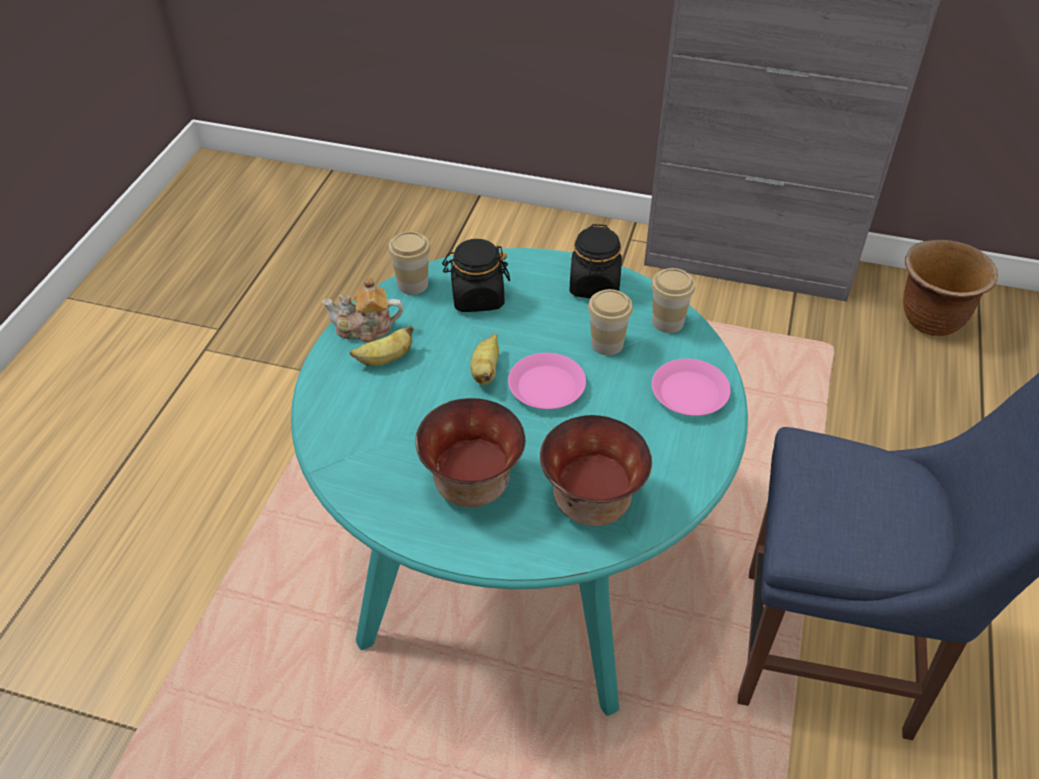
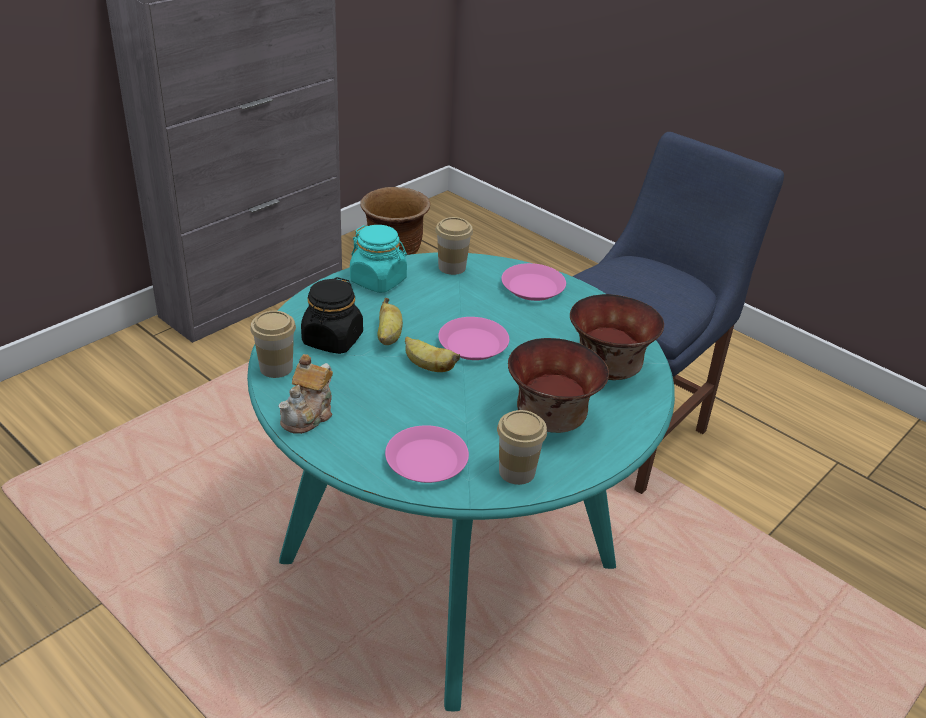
camera: 65 degrees left, 10 degrees down
(353, 422) = (427, 460): none -> pink plate
(385, 359) = (362, 416): banana -> banana (389, 336)
(594, 285) = (378, 281): black jar -> turquoise jar
(607, 344) = (450, 300): cup -> cup (517, 471)

